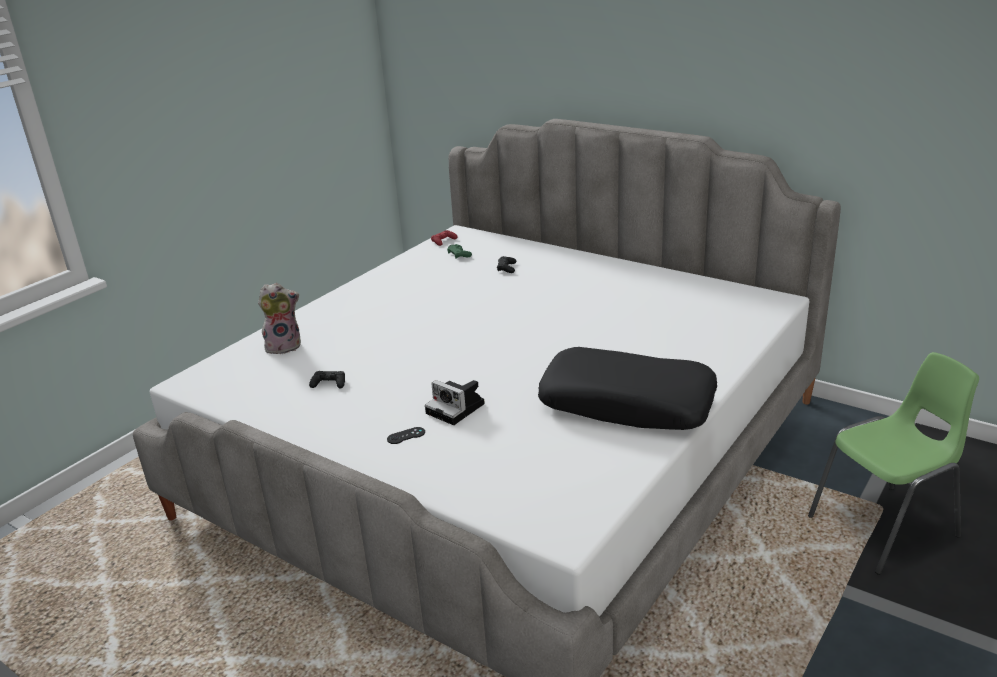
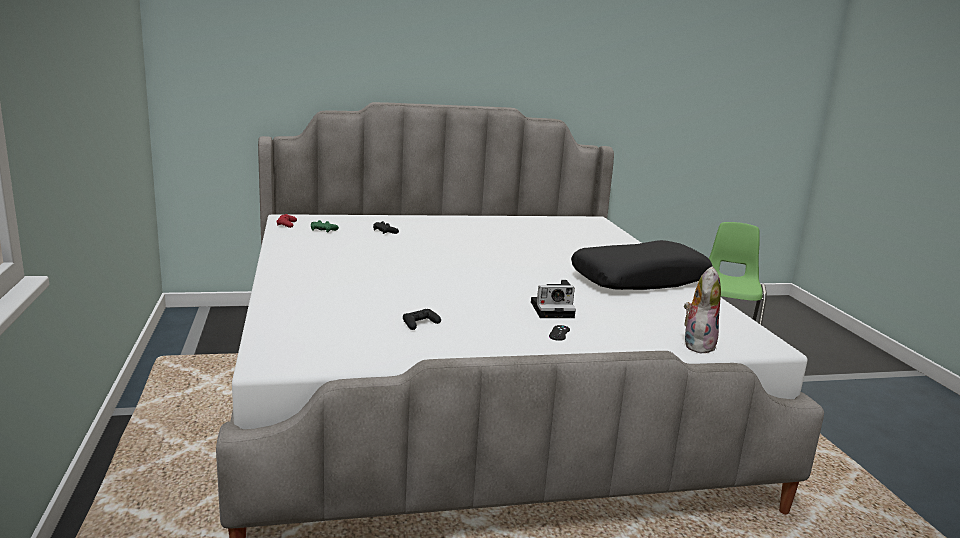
camera: 50 degrees left, 10 degrees down
(284, 346) = (310, 313): plush toy -> plush toy (697, 344)

